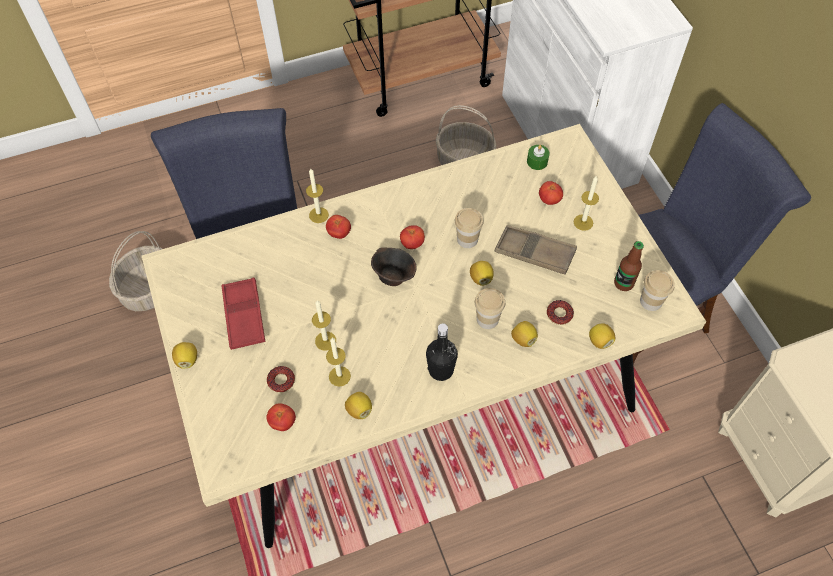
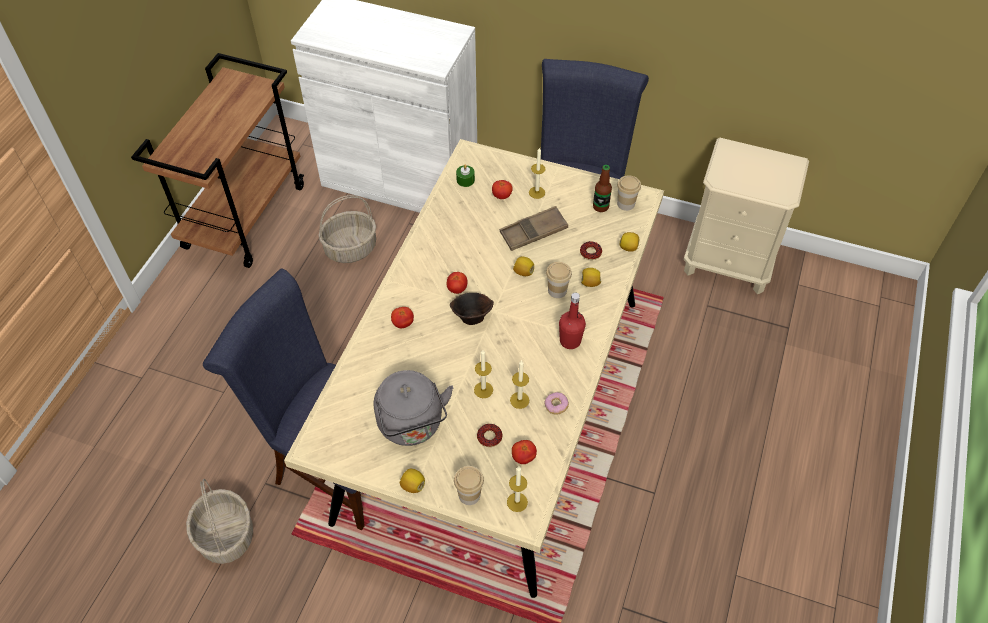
camera: 50 degrees left, 5 degrees down
(244, 316) = (412, 426): red tray -> grey kettle
(318, 215) = (374, 325): candle -> candle (517, 502)
(359, 410) = (556, 406): lemon -> donut
(441, 370) = (570, 341): black bottle -> red bottle
(467, 239) = (486, 258): cup -> cup (469, 495)

